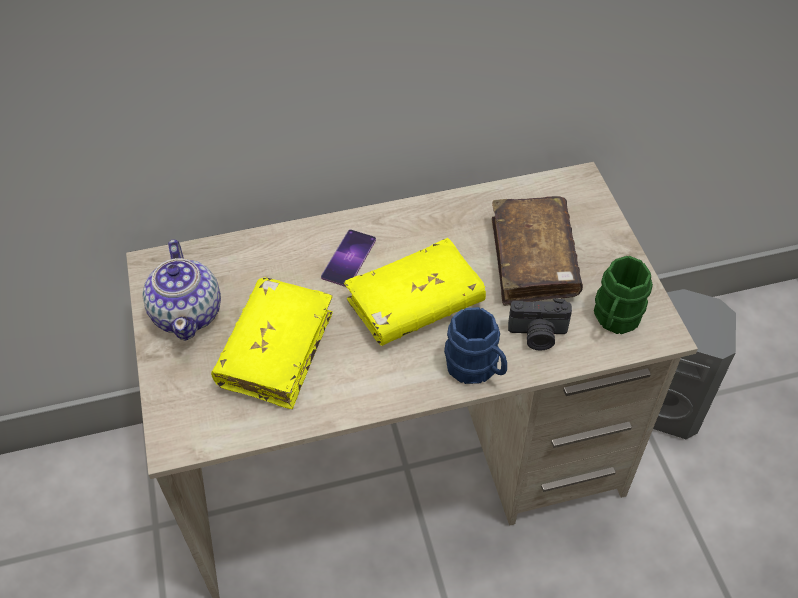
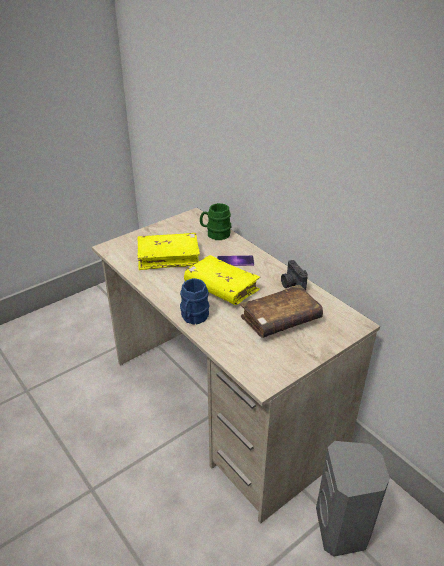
camera: 65 degrees right, 15 degrees down
(188, 313) = (175, 230): teapot -> none
(537, 335) = (228, 333): camera -> camera (292, 284)
(614, 319) = (259, 361): green mug -> green mug (215, 234)

